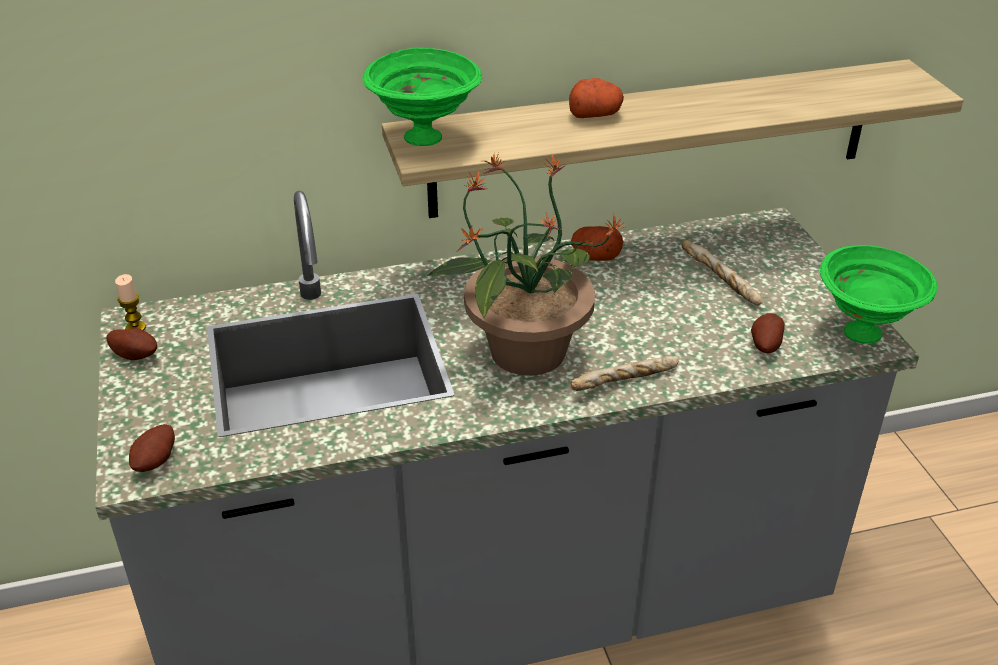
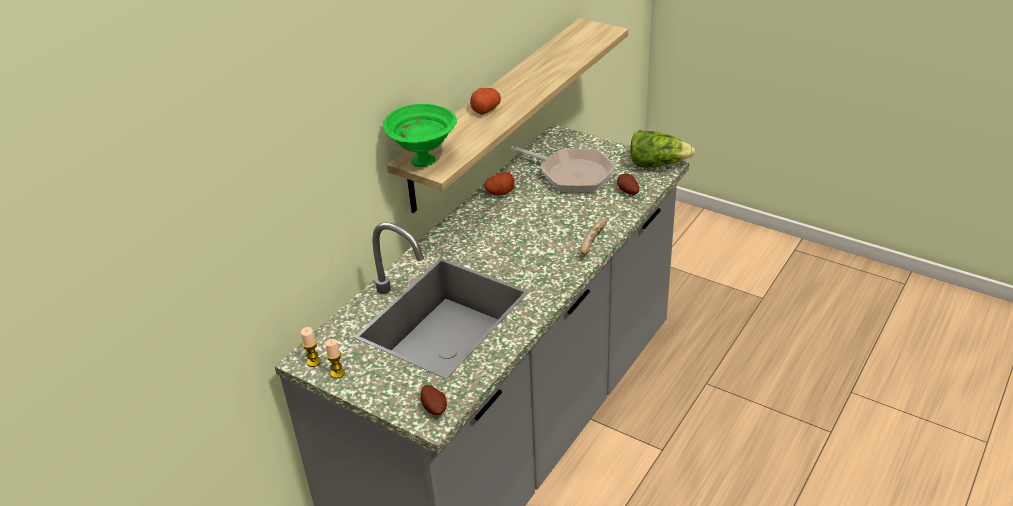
camera: 40 degrees left, 0 degrees up
(136, 355) = (337, 373): potato -> candle
(525, 351) = (532, 254): potted plant -> none
(719, 282) = (572, 174): bread -> frying pan
(863, 332) = (657, 164): green bowl -> lettuce

